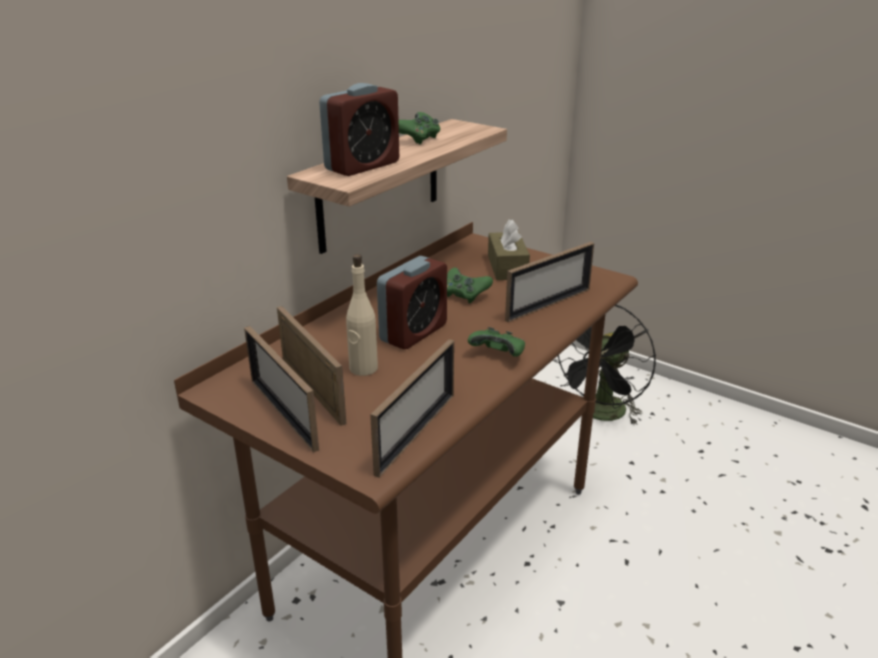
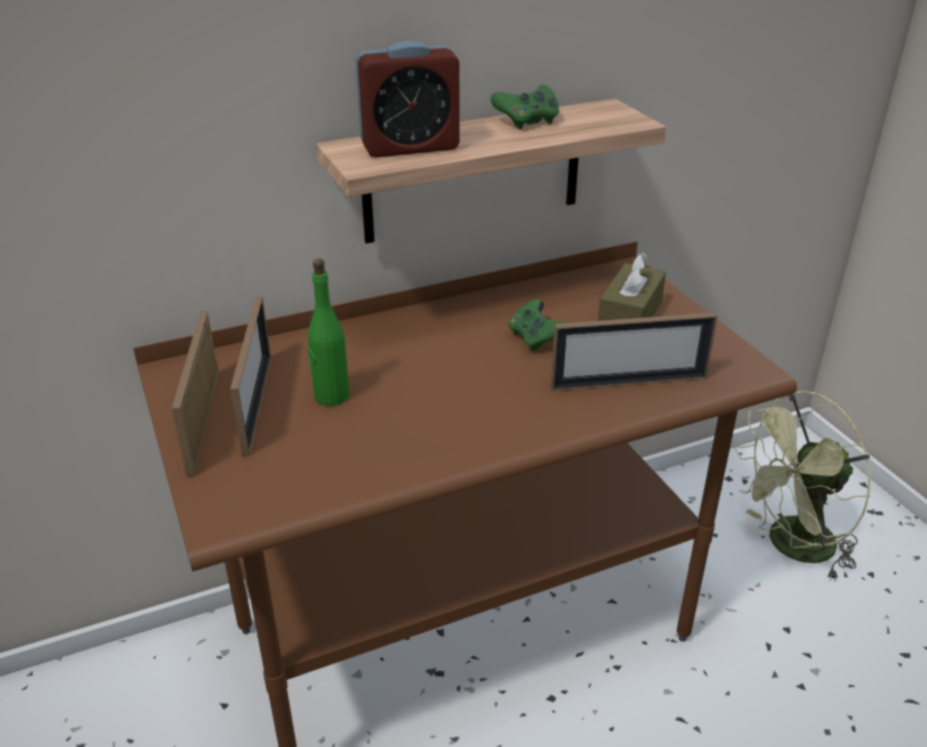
camera: 30 degrees right, 5 degrees up
(363, 368) = (331, 396): beige bottle -> green bottle
(413, 332) = (428, 369): alarm clock -> none
(416, 433) = (305, 494): picture frame -> none
(499, 355) = (495, 431): green game controller -> none
(599, 414) = (791, 547): black fan -> green fan

